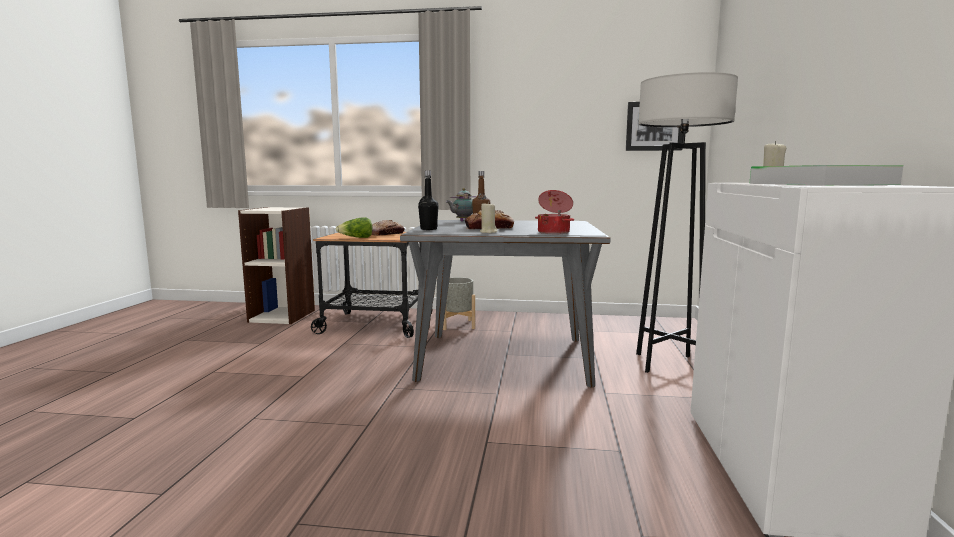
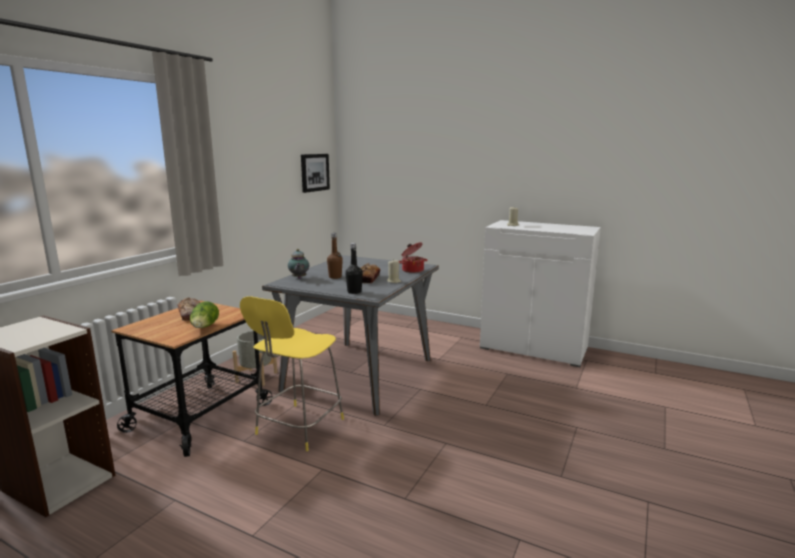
camera: 70 degrees left, 5 degrees up
(371, 355) = (298, 428): none -> yellow stool
(668, 364) = (410, 333): grey floor lamp -> none
(820, 184) = (550, 227): tray -> none

